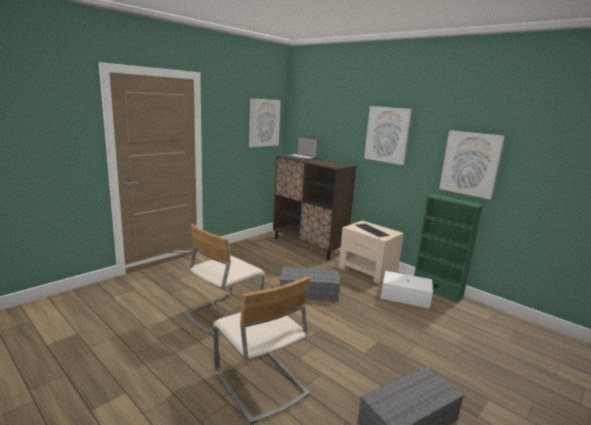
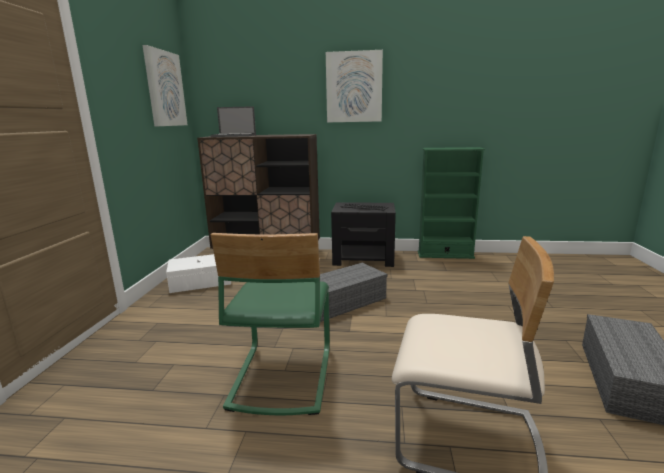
camera: 35 degrees left, 0 degrees up
(223, 314) = (281, 376): beige chair -> green chair
(368, 270) = (364, 258): beige nightstand -> black nightstand
(404, 296) = (430, 269): white storage box -> white storage box (200, 281)
(470, 163) = (459, 105): picture -> none

